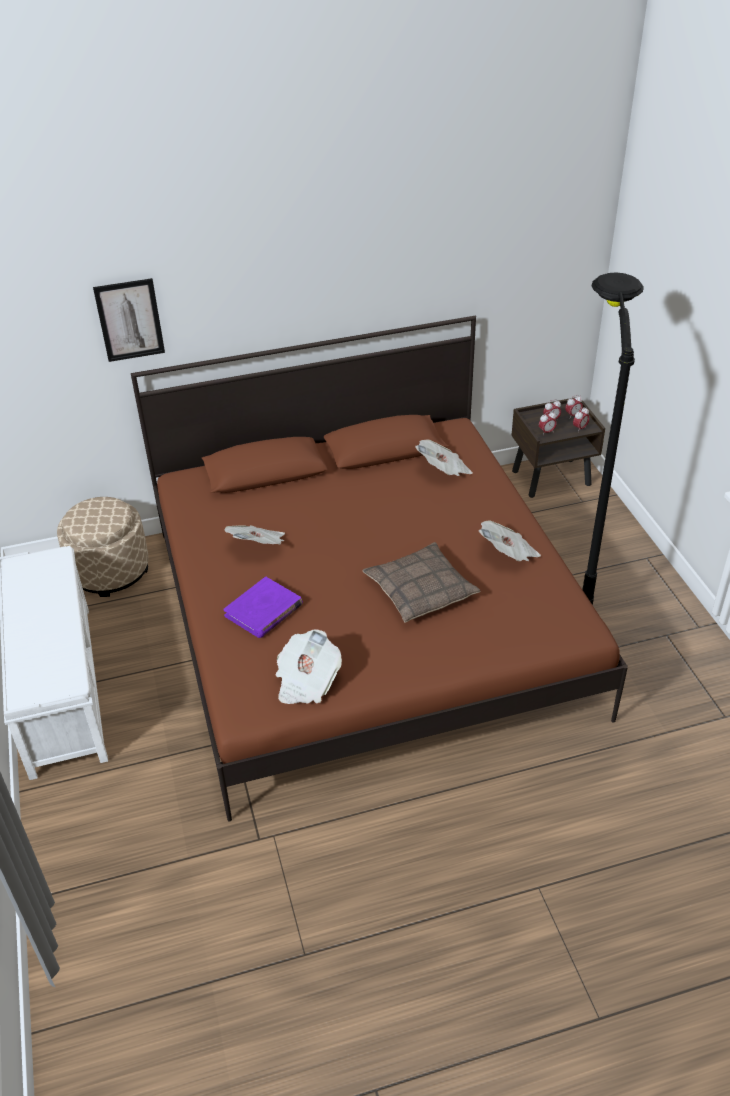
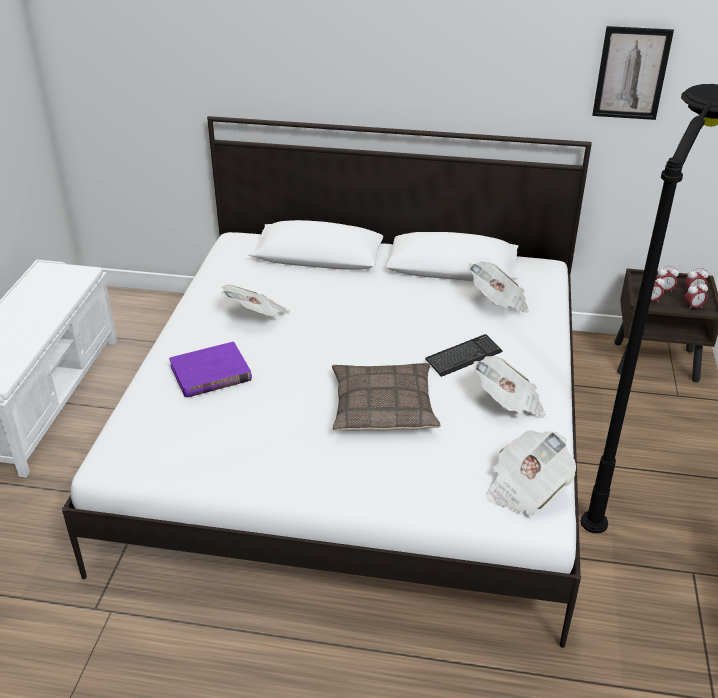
camera: 25 degrees right, 5 degrees down
(110, 570) = (160, 315): beige ottoman -> none
(129, 320) = (214, 59): picture -> picture (631, 73)
(306, 681) = (194, 454): newspaper -> newspaper (526, 489)
(367, 619) = (359, 435): brown bed -> white bed
(450, 527) = (463, 357): none -> keyboard

